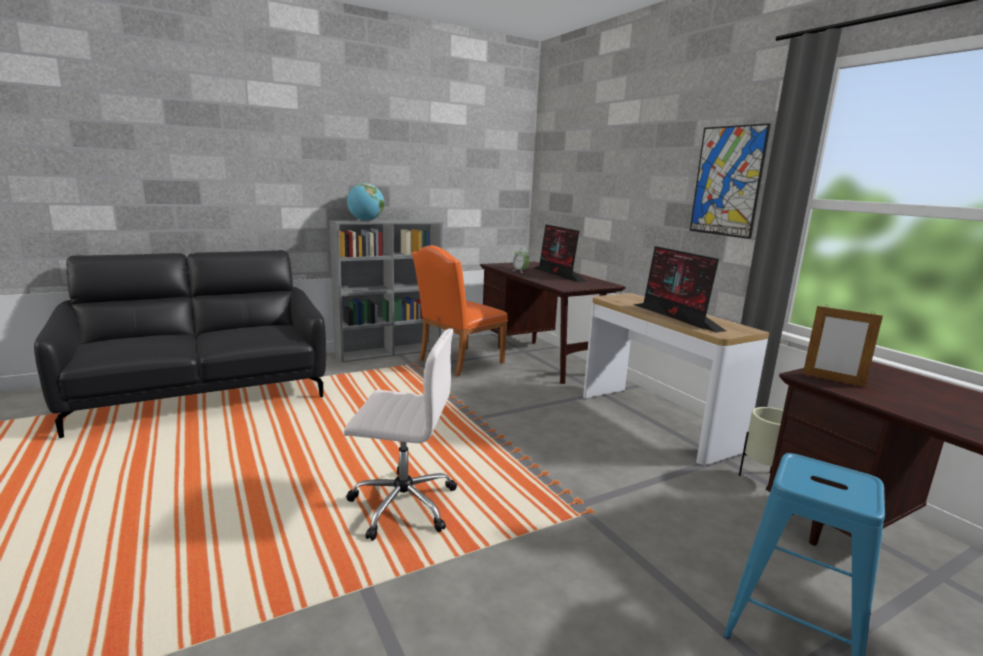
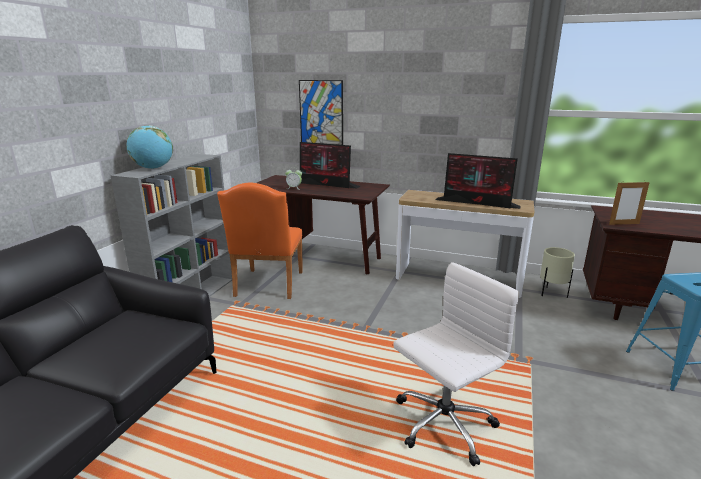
camera: 40 degrees left, 5 degrees up
(727, 181) = (477, 99): picture -> picture (321, 115)

